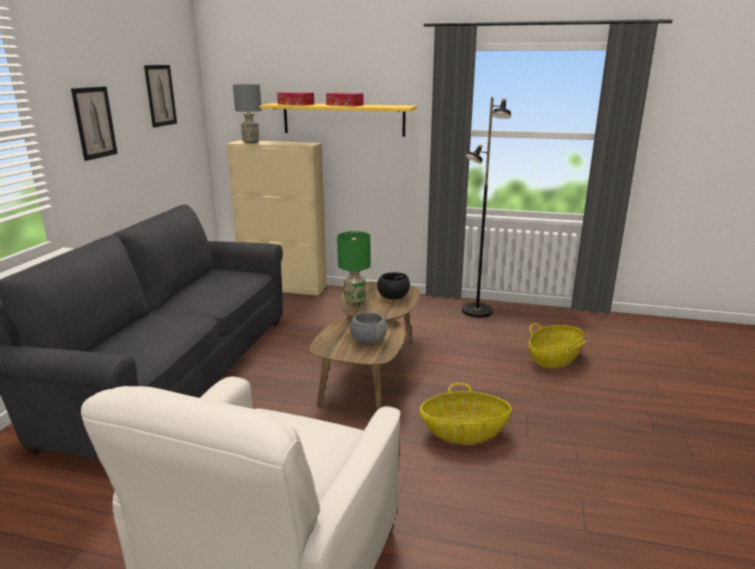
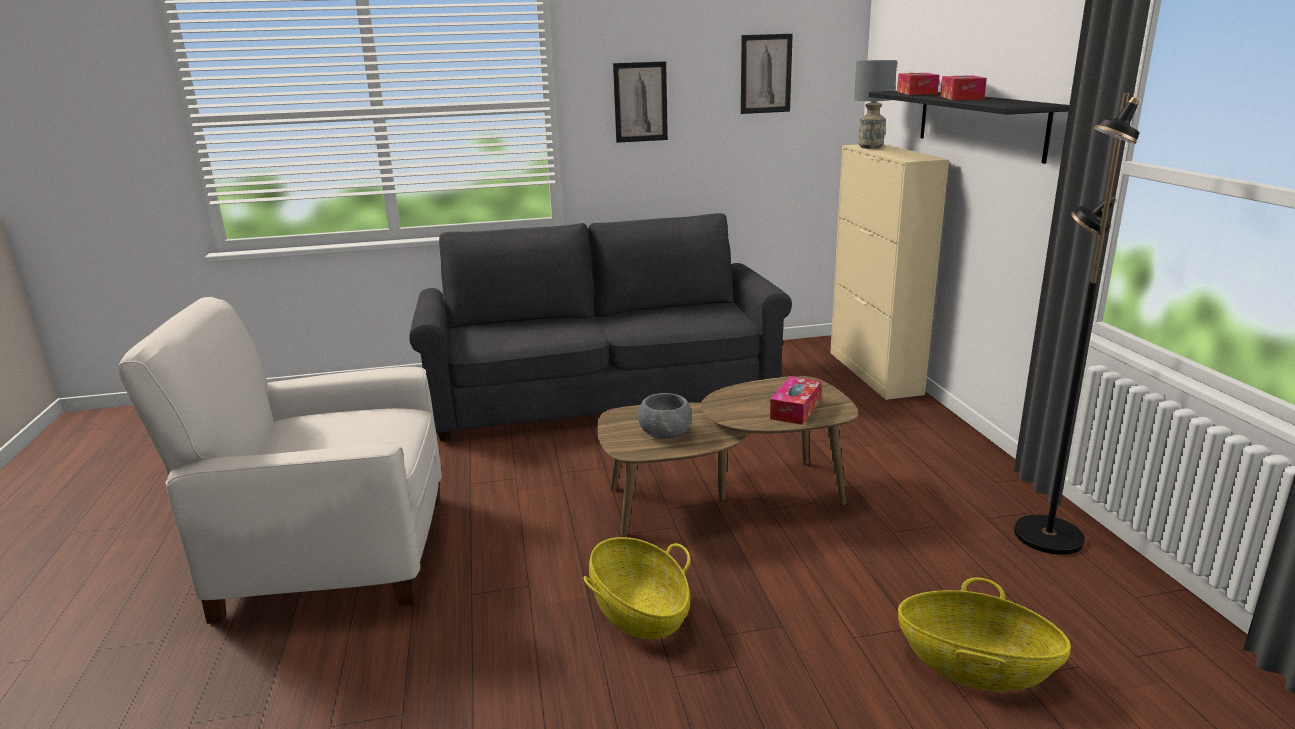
camera: 65 degrees right, 0 degrees up
(343, 119) = (979, 123): yellow shelf -> black shelf
(355, 301) = (746, 391): green table lamp -> none
(393, 297) = (795, 409): black bowl -> tissue box

